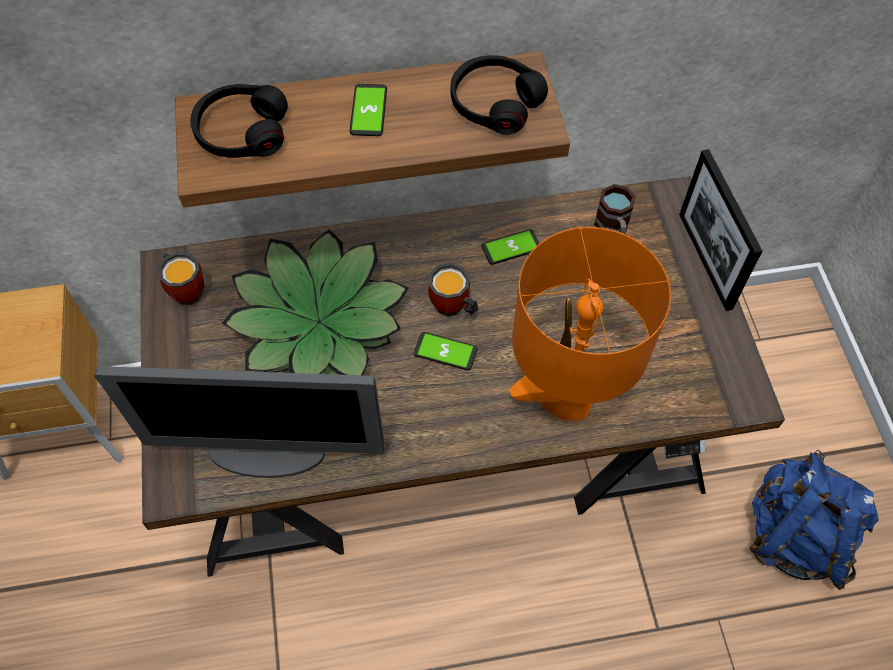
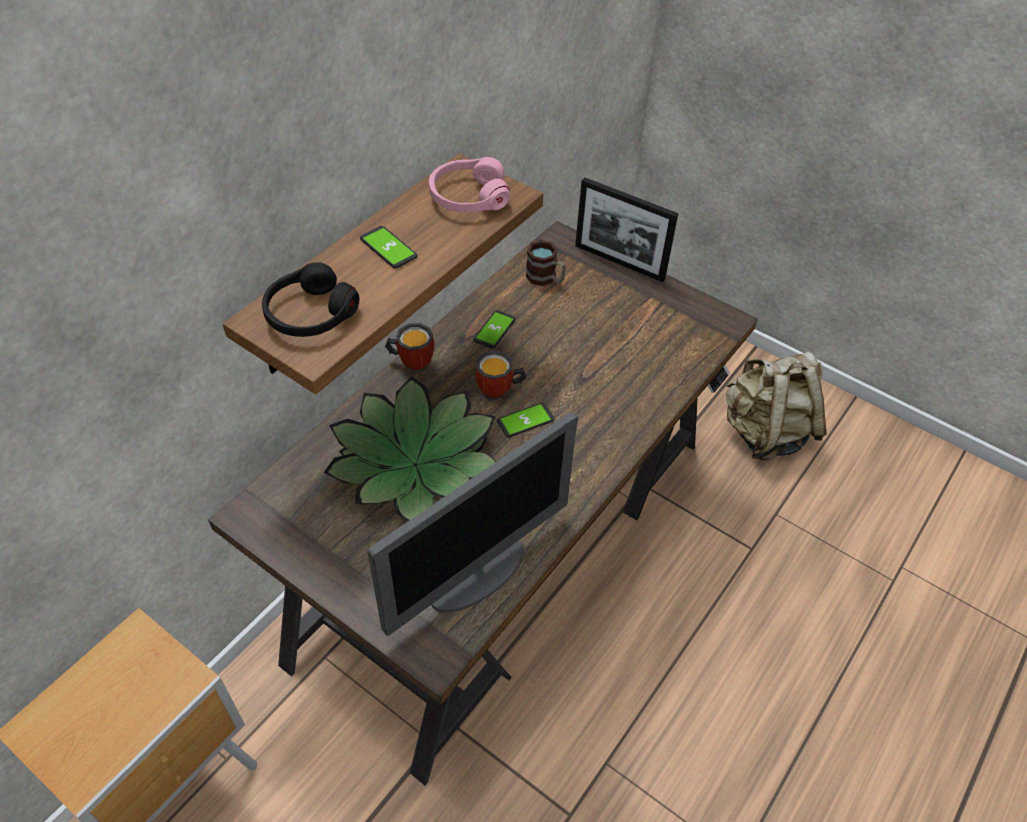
camera: 45 degrees left, 10 degrees down
(188, 288) = (283, 515): mug -> mug (412, 361)
(495, 103) = (468, 197): black headphones -> pink headphones
(566, 399) = (631, 394): orange table lamp -> none
(794, 535) = (765, 433): blue backpack -> beige backpack

